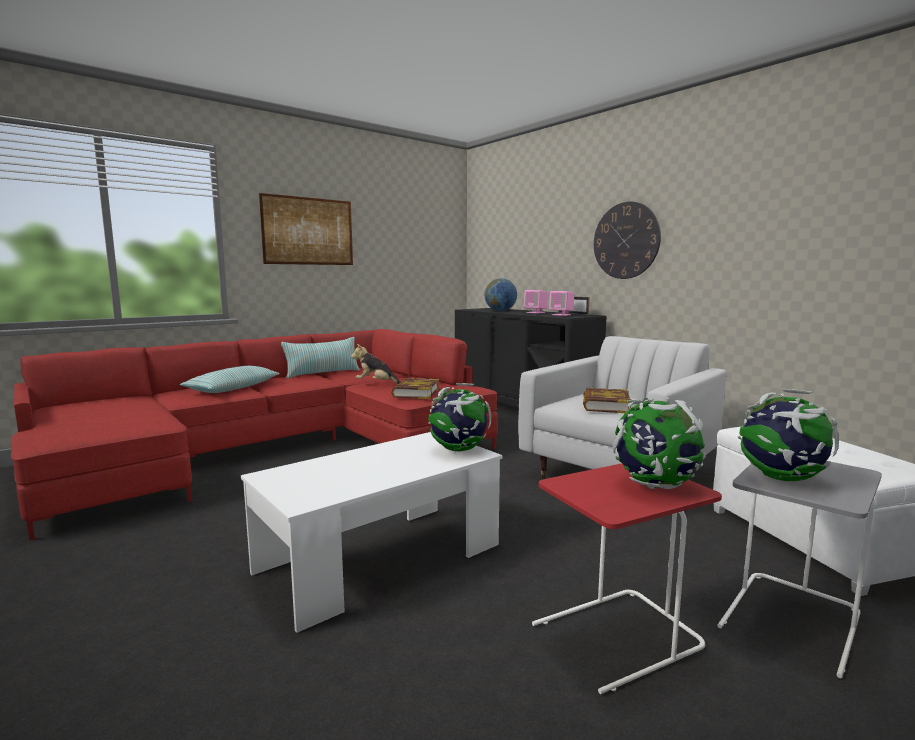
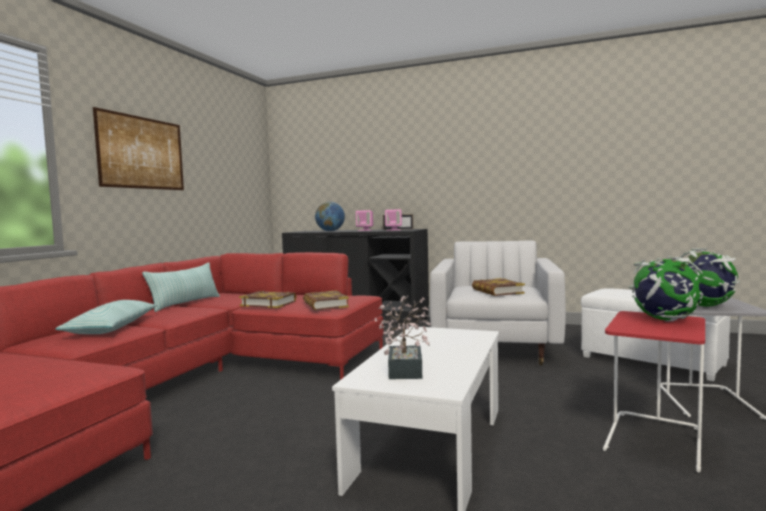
camera: 30 degrees left, 5 degrees down
(325, 473) = (406, 368): none -> potted plant
(376, 384) = (268, 303): plush toy -> book
(458, 450) = (463, 334): globe -> none
(626, 240) = (438, 168): wall clock -> none

